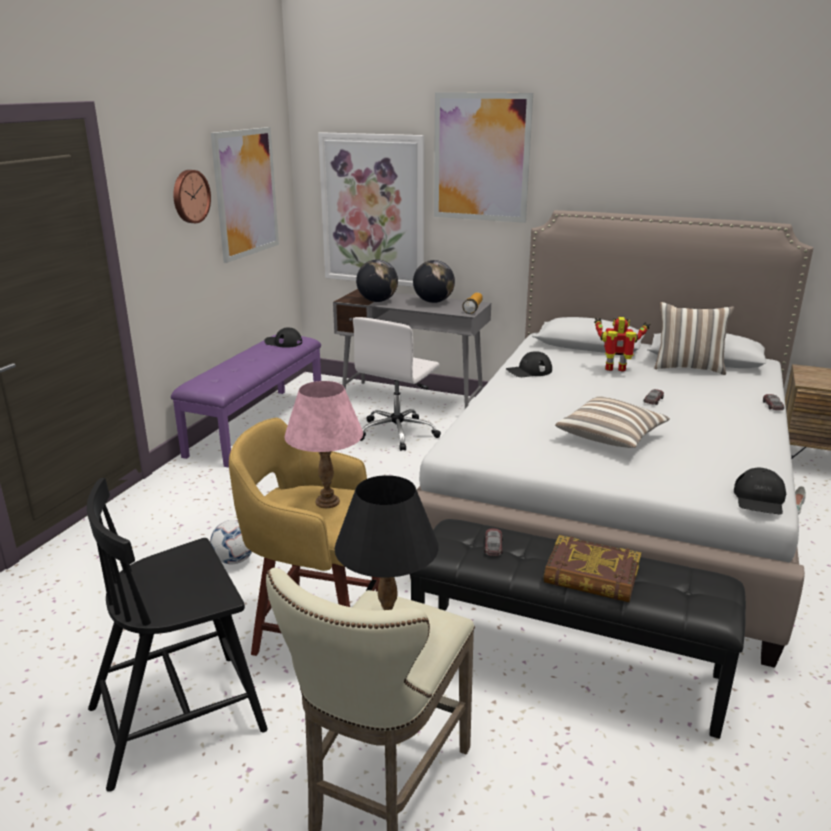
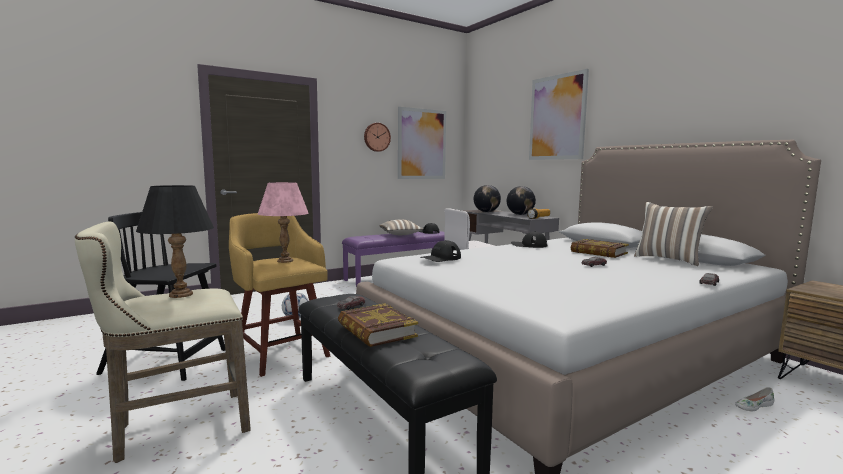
camera: 35 degrees right, 15 degrees down
(373, 210) = (499, 159): picture -> none
(611, 438) = (513, 271): pillow -> pillow (400, 235)
(616, 370) = (598, 252): toy robot -> book
(759, 499) = (561, 312): black cap -> black cap (441, 258)

